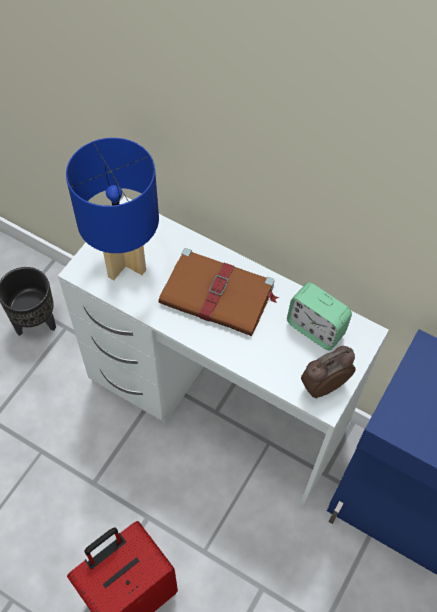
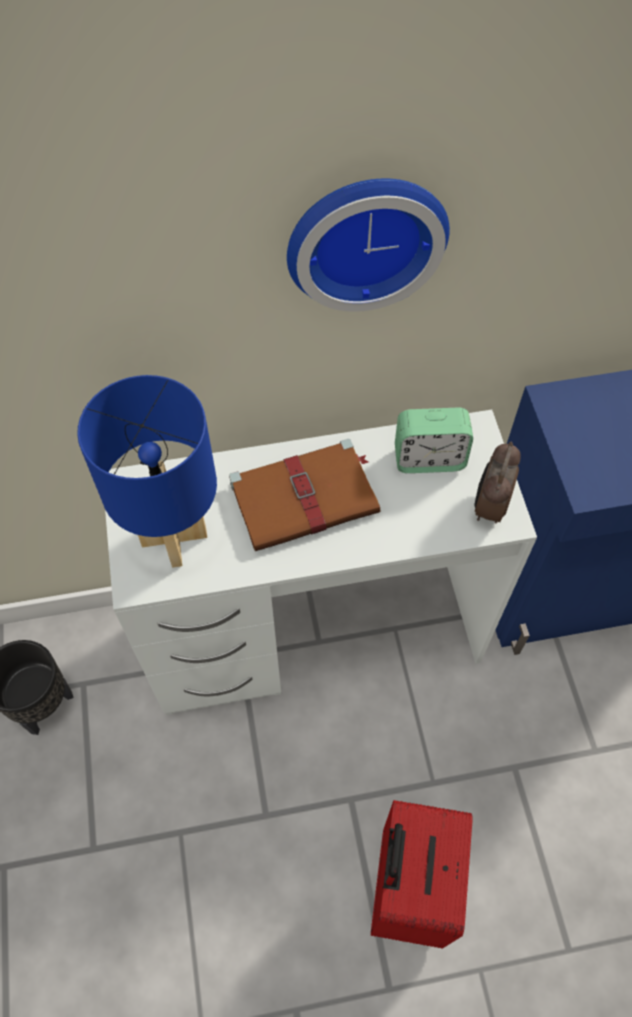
camera: 40 degrees left, 0 degrees up
(317, 143) = (364, 236): none -> wall clock

